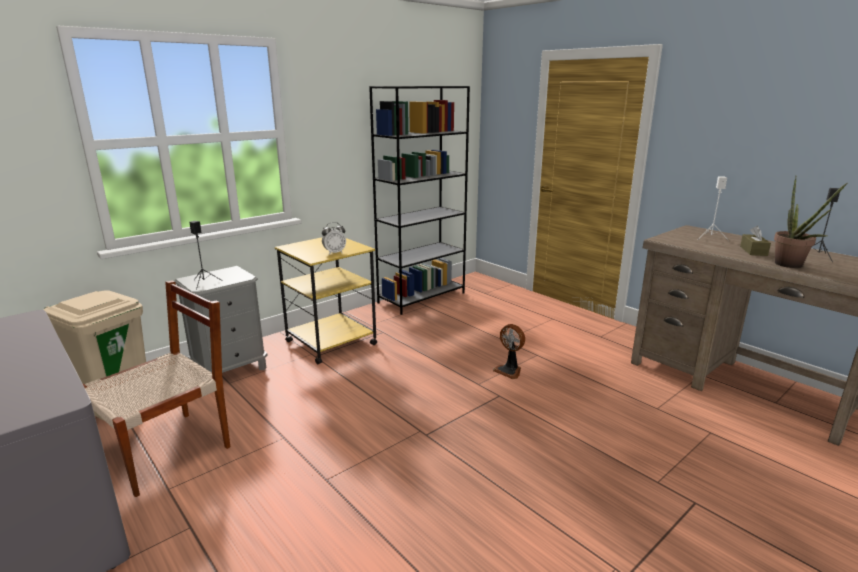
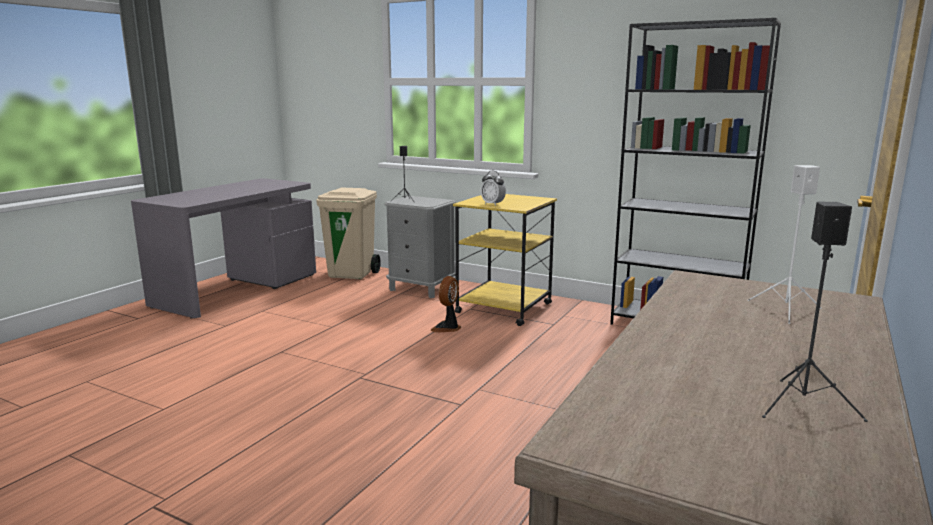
camera: 70 degrees right, 5 degrees down
(168, 450) = (304, 300): chair -> none
(509, 371) = (528, 404): fan -> fan (447, 328)
(753, 251) = (728, 339): brown tissue box -> none
(792, 266) = (642, 364): potted plant -> none

